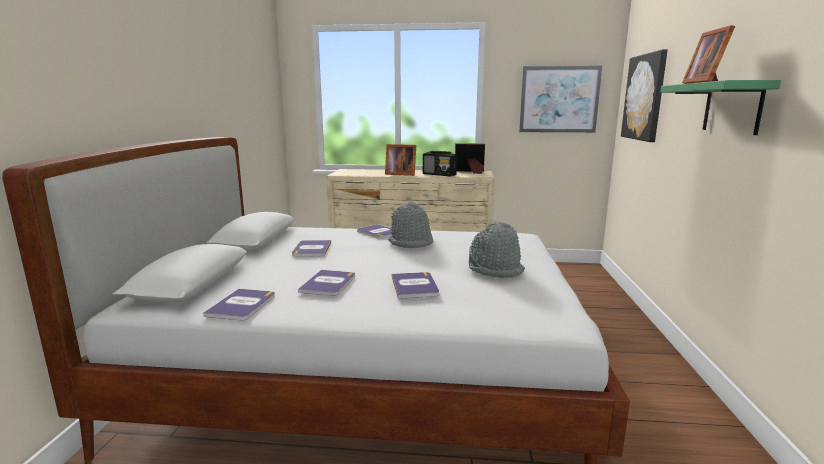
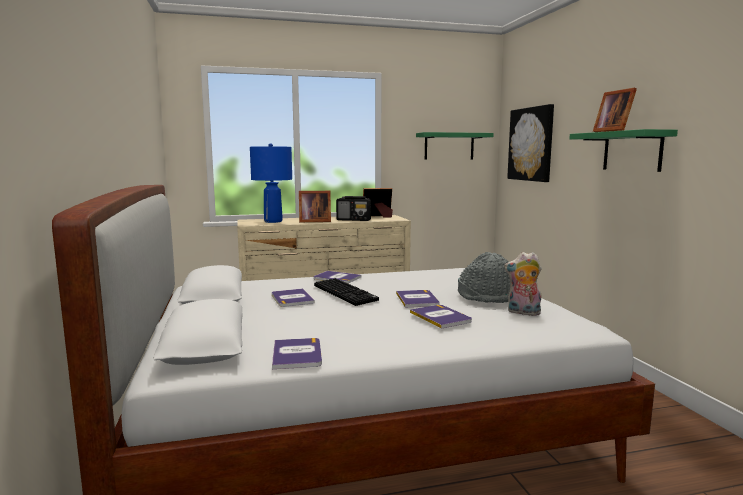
camera: 20 degrees left, 5 degrees down
(328, 283) = (357, 325): book -> book (417, 299)
(364, 172) = (273, 221): none -> blue table lamp
(364, 249) = (346, 293): none -> keyboard
(411, 242) = (382, 283): grey hat -> none
(509, 293) = (523, 313): none -> plush toy
(559, 99) = (449, 146): picture -> green shelf

